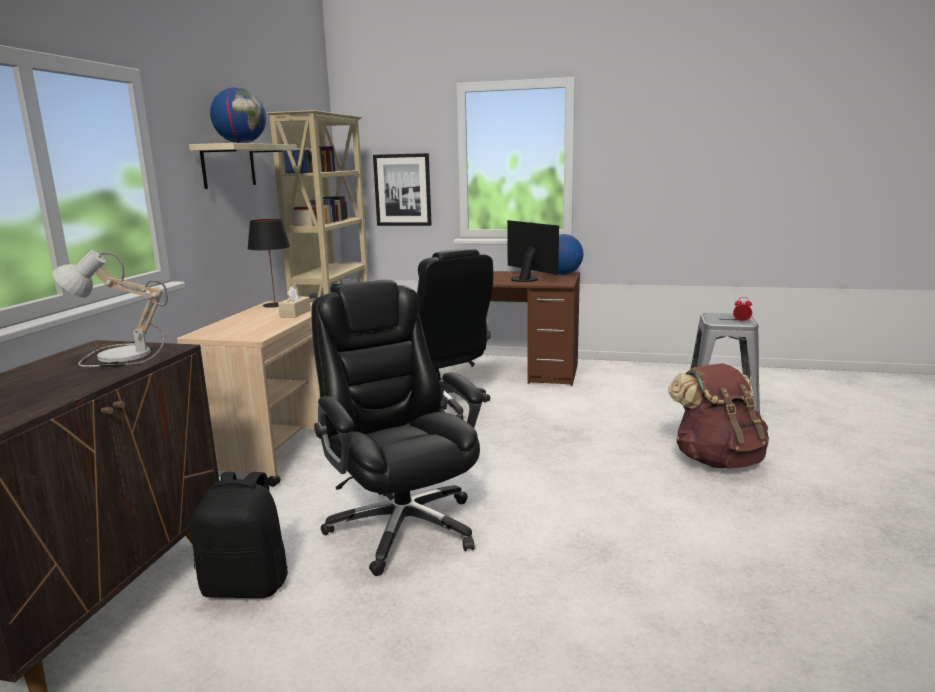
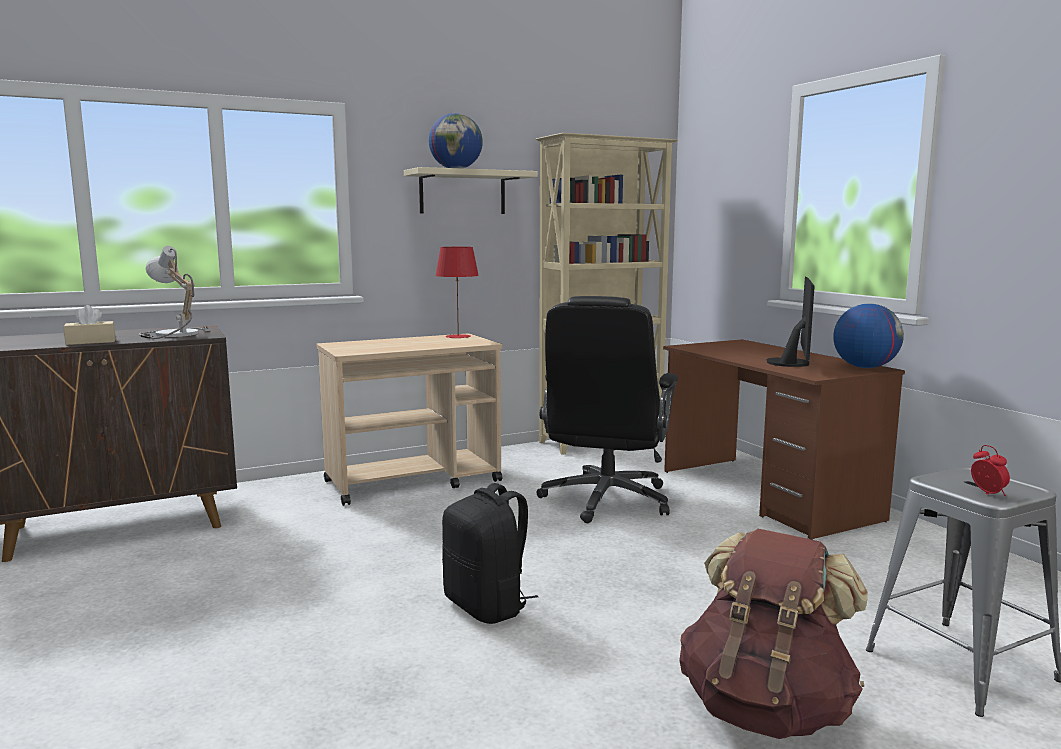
camera: 50 degrees right, 5 degrees down
(247, 585) = (183, 557): black backpack -> black backpack (487, 606)
(274, 305) = (458, 336): black table lamp -> red table lamp
(295, 313) = (439, 344): beige tissue box -> beige tissue box (91, 342)
(402, 190) = (729, 231): picture -> none
(402, 525) = (331, 575): black office chair -> none

